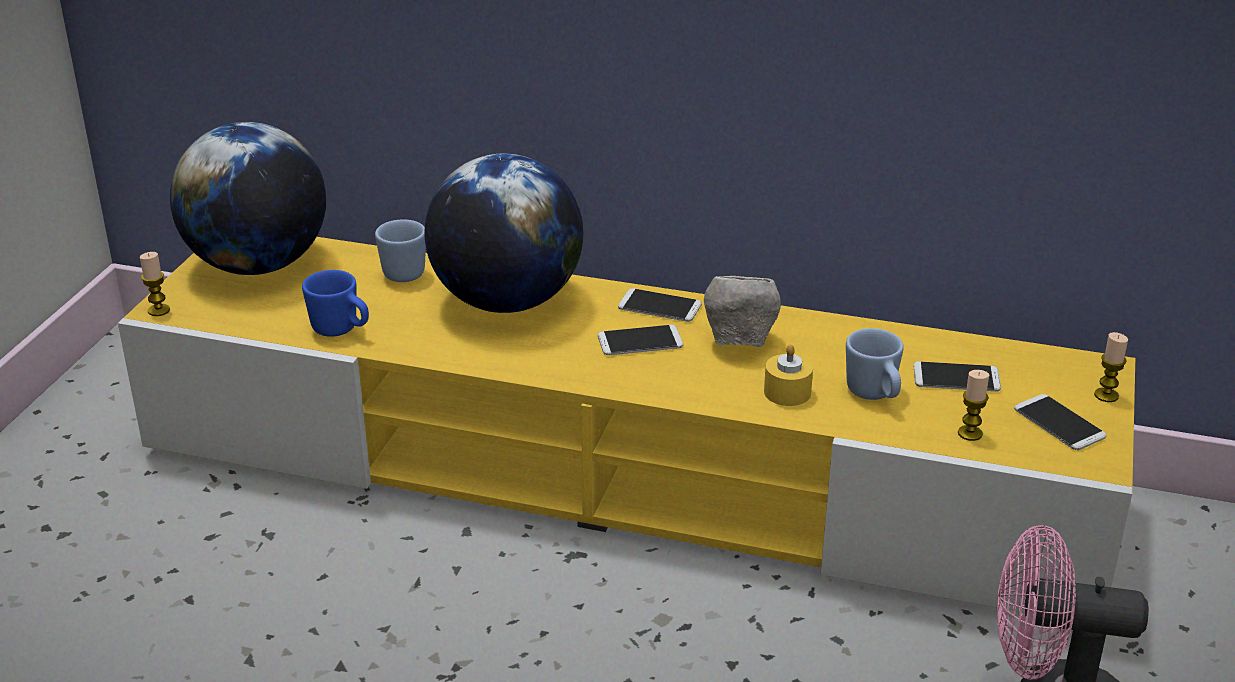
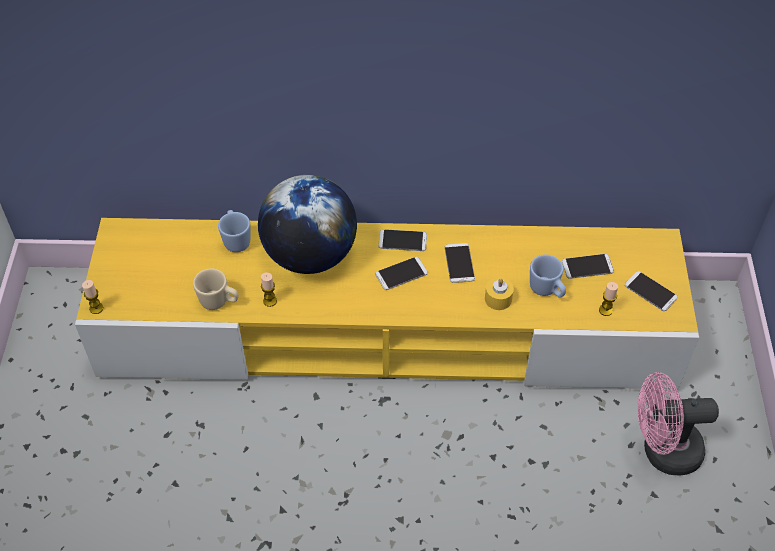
camera: 15 degrees left, 20 degrees up
(258, 265) = (141, 254): globe -> none
(341, 330) = (219, 302): blue mug -> beige mug
(740, 343) = (459, 263): grey bowl -> phone
(1106, 395) = (670, 263): candle -> candle (270, 301)

